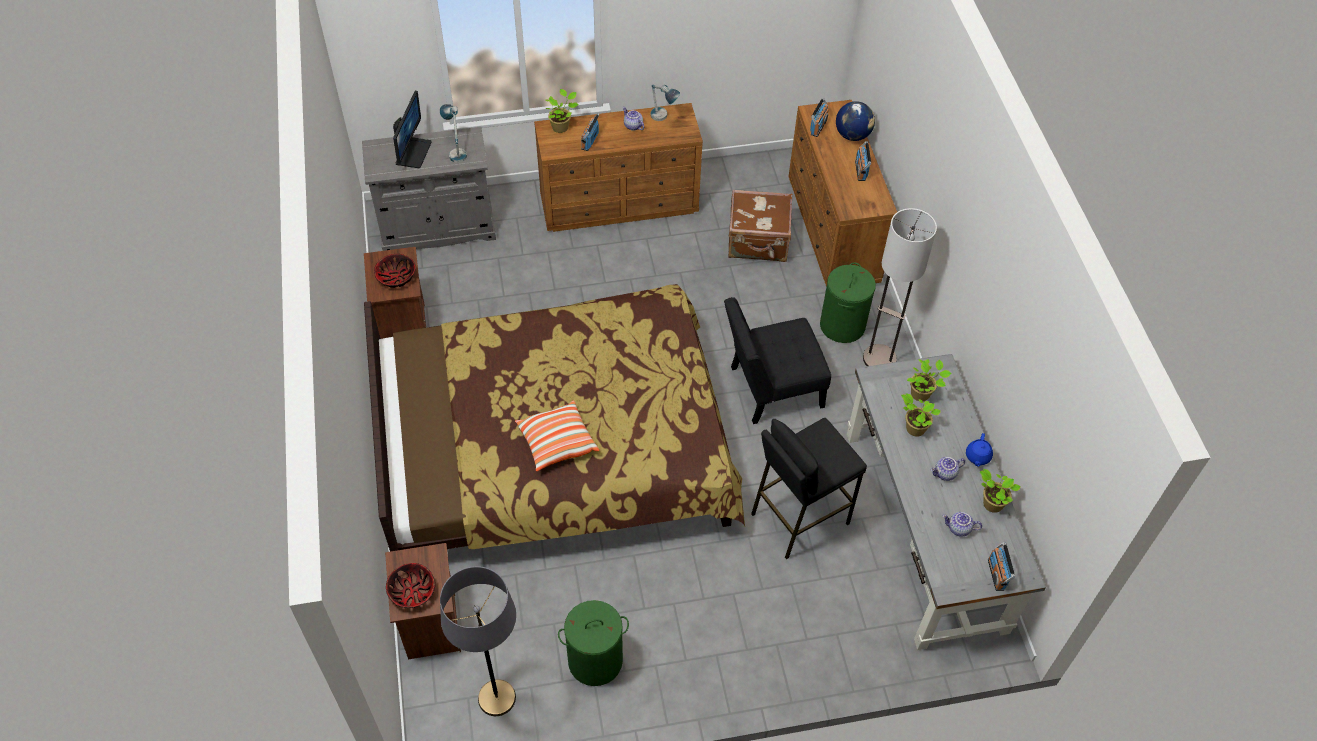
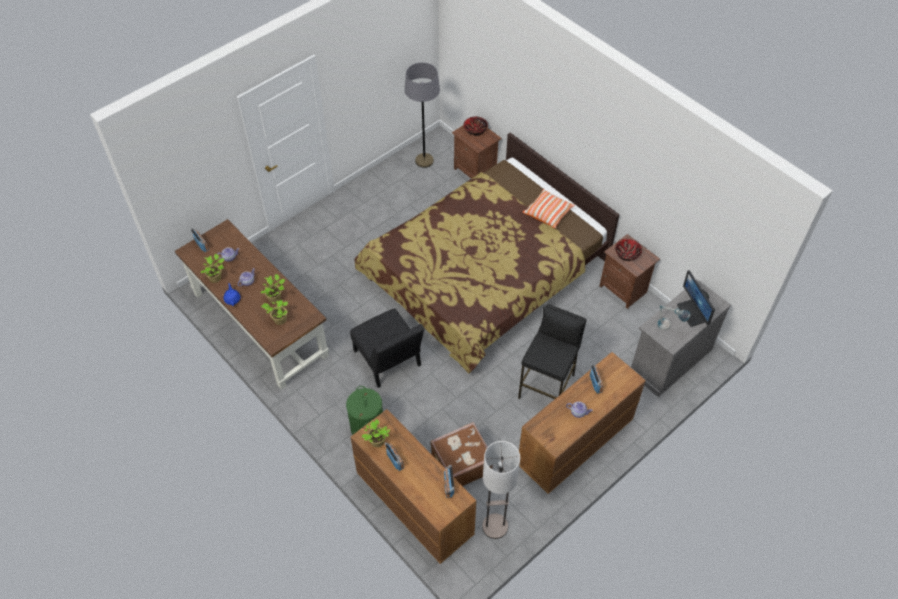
camera: 150 degrees right, 0 degrees up
(557, 442) = (466, 218): pillow -> pillow (548, 213)
(561, 127) = (623, 385): potted plant -> potted plant (376, 442)
(595, 660) = (392, 192): green laundry basket -> none
(663, 119) = (562, 430): table lamp -> none
(770, 388) = (389, 361): black chair -> black chair turned 105 degrees clockwise
(799, 518) = (331, 297): black stool -> black stool (547, 386)
(852, 135) = (418, 492): globe -> none
(879, 358) = (331, 416): floor lamp -> floor lamp (495, 526)
(925, 530) = (259, 324): grey desk -> brown desk

